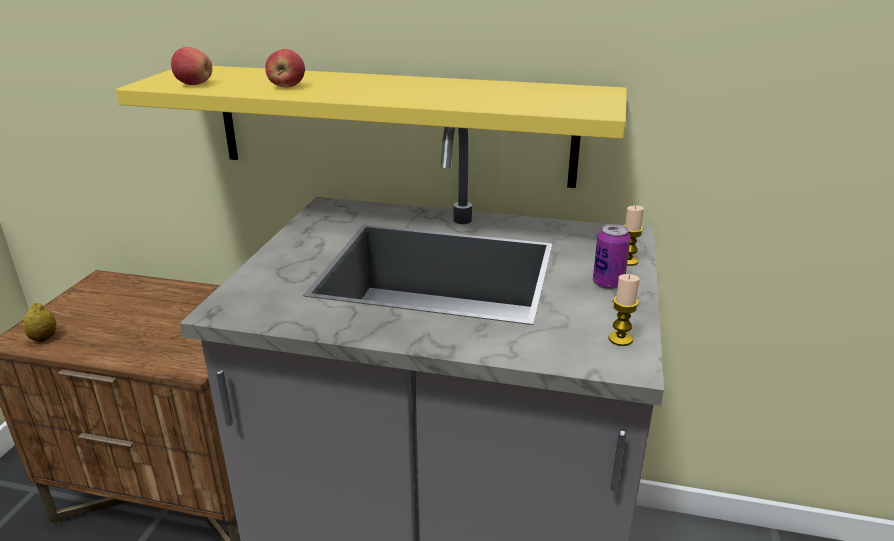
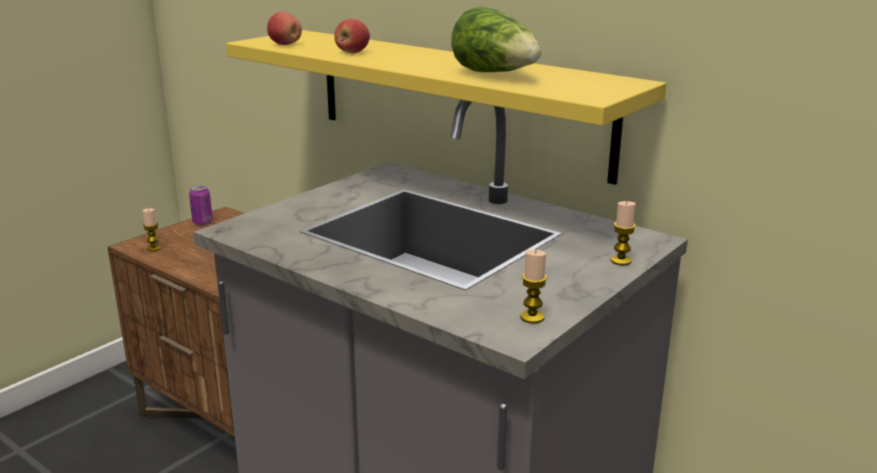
camera: 25 degrees right, 5 degrees down
(44, 338) = (154, 248): lemon -> candle
(474, 96) = (496, 74): none -> lettuce
(608, 283) = (576, 274): can -> can (202, 222)

